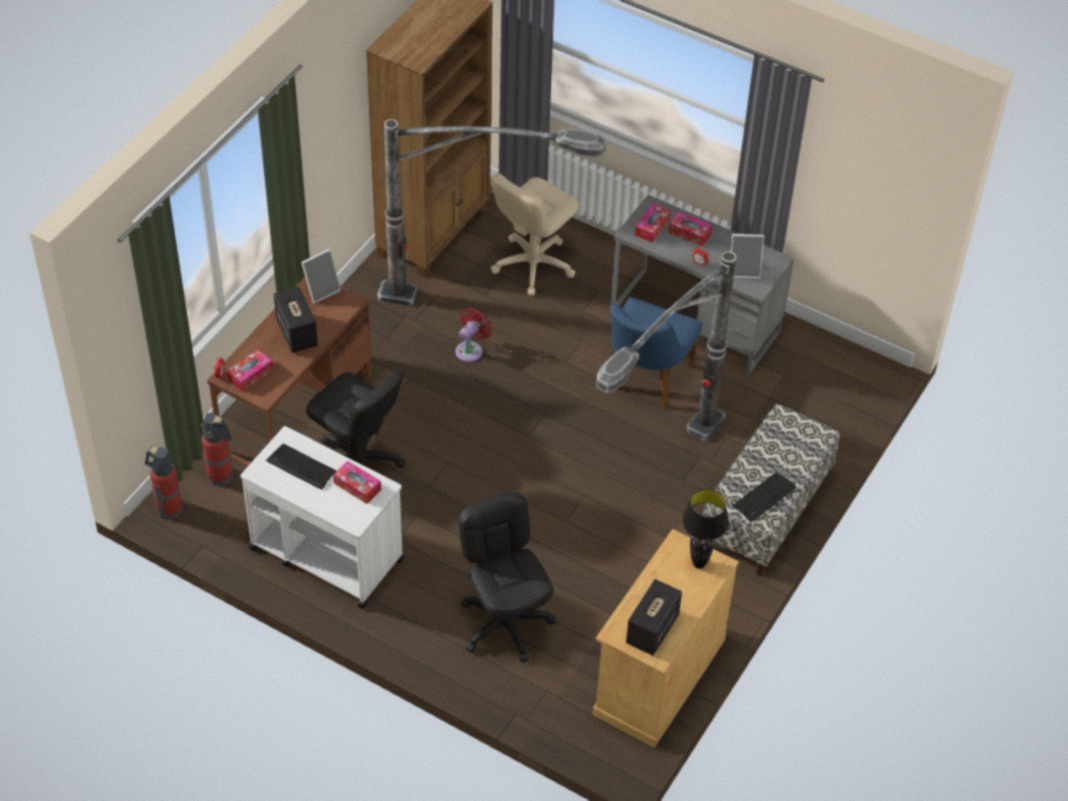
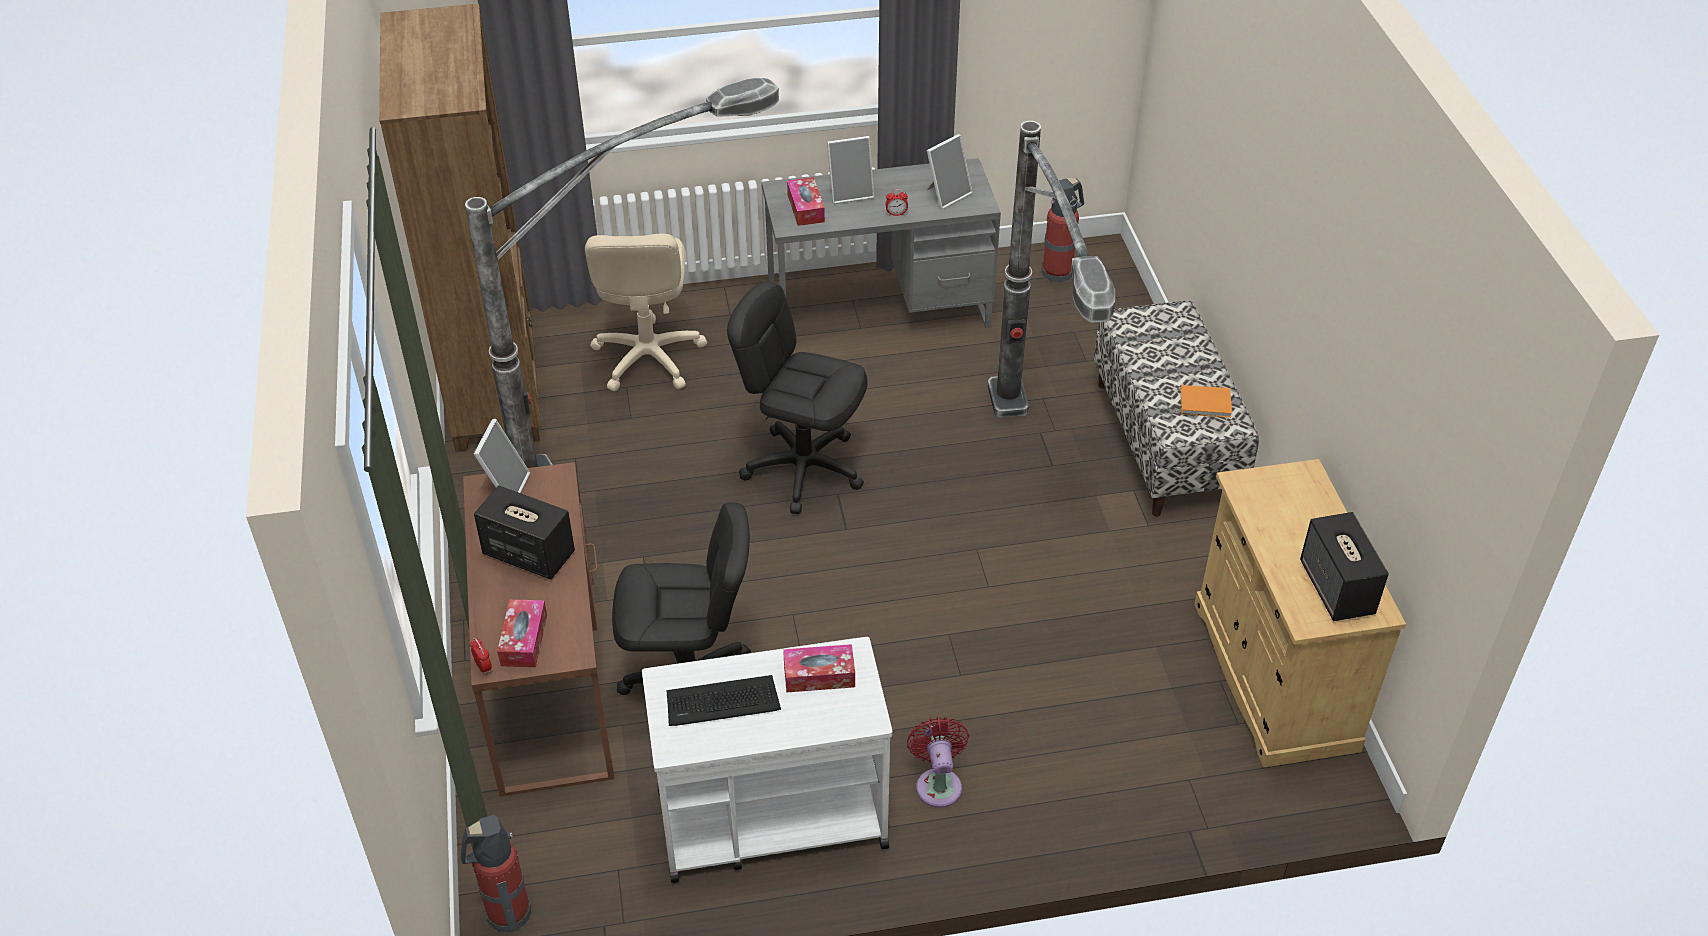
camera: 40 degrees left, 5 degrees down
(221, 476) = (534, 822): fire extinguisher -> fire extinguisher (1058, 272)
(471, 350) = (679, 482): red fan -> red fan (938, 783)
(505, 624) = (1060, 741): black office chair -> black office chair (803, 468)
(644, 381) = (900, 397): blue chair -> none
(689, 233) = (850, 192): tissue box -> picture frame
(699, 564) = (1289, 488): black table lamp -> none
(764, 497) = (1207, 404): keyboard -> orange book

